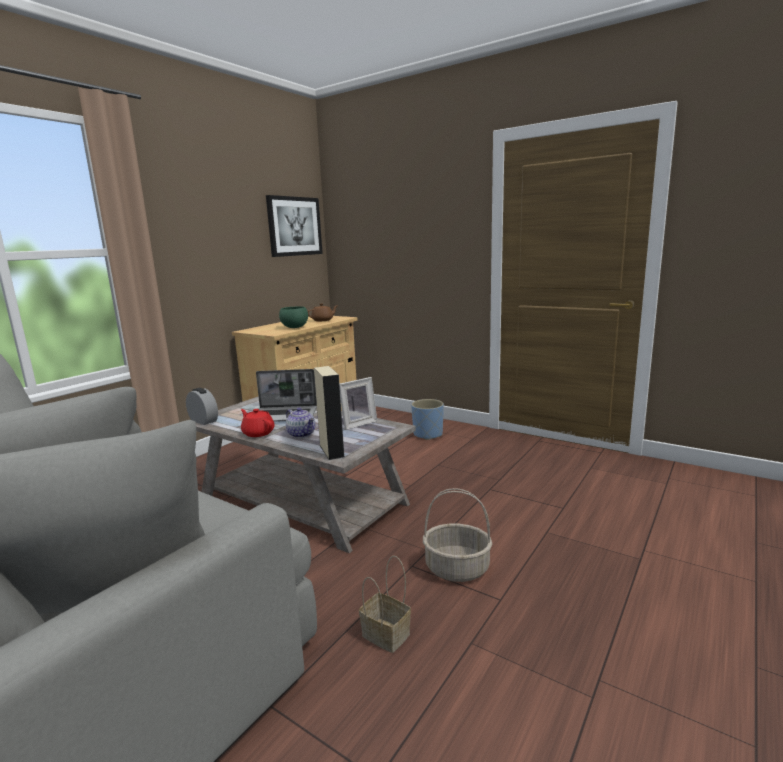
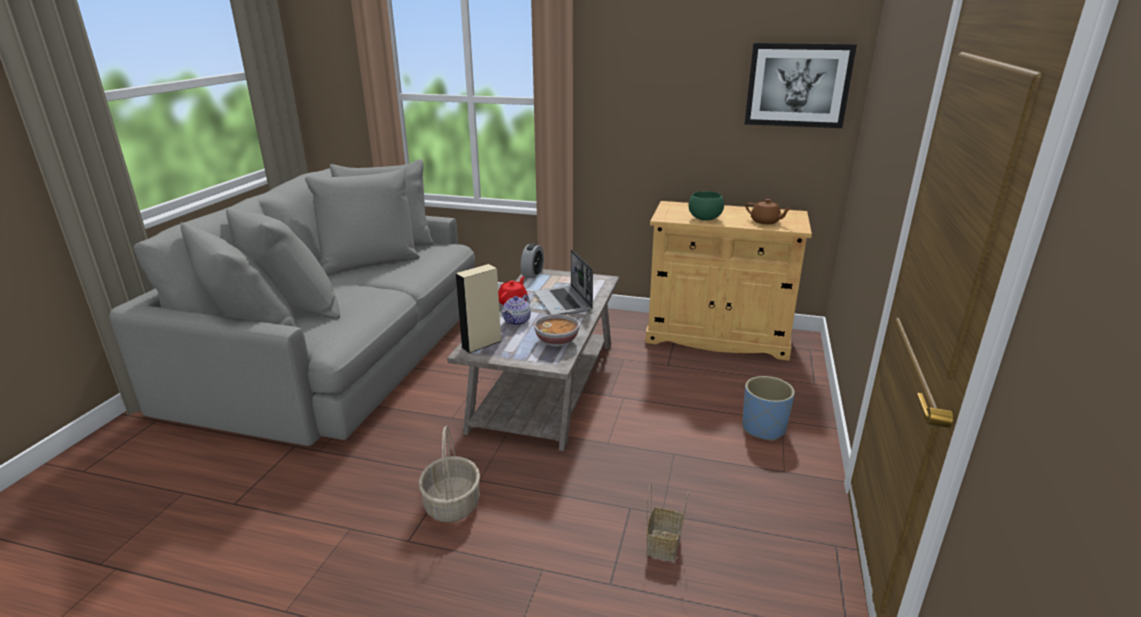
camera: 70 degrees right, 10 degrees up
(357, 423) = (557, 341): picture frame -> bowl
(387, 635) = (358, 480): basket -> basket (664, 546)

